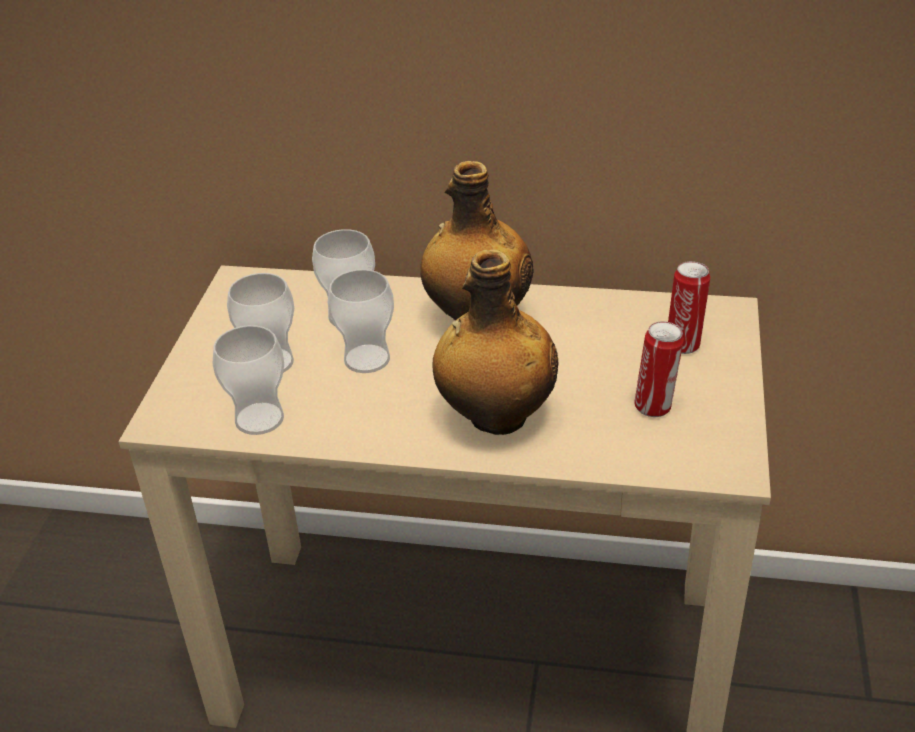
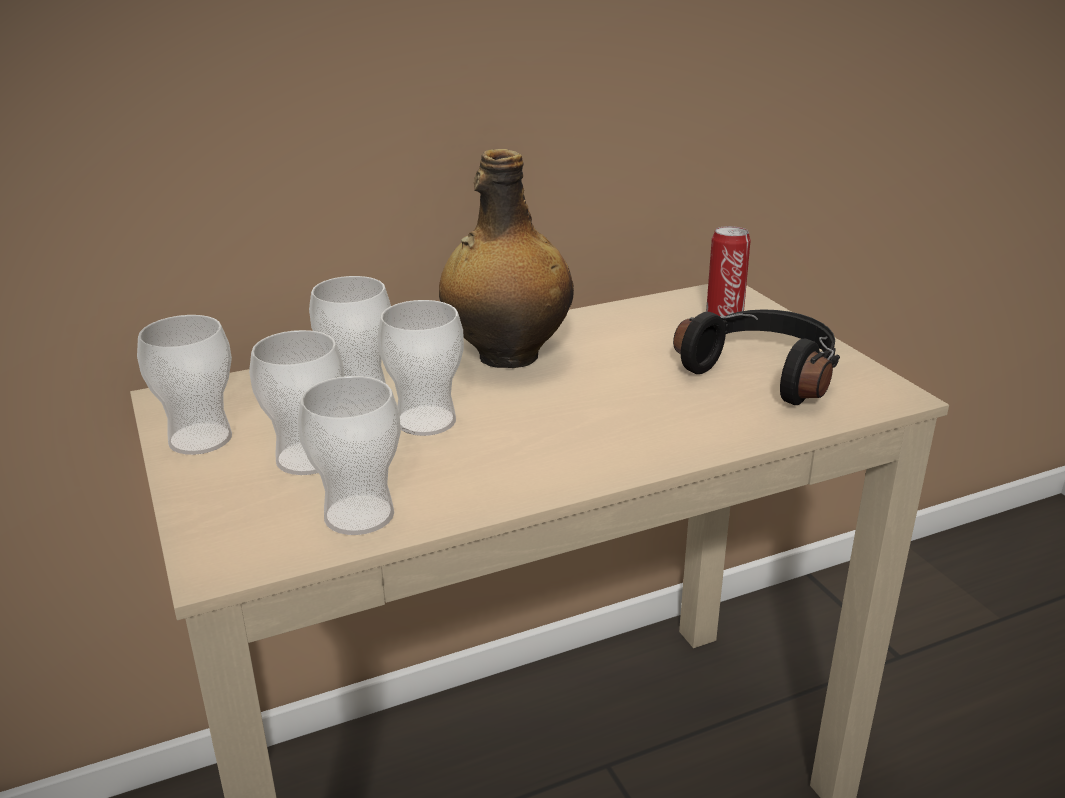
camera: 35 degrees left, 10 degrees down
(226, 322) = (200, 439): none -> cup
(495, 417) = (631, 426): bottle -> none
(655, 407) = (764, 372): can -> black headphones

